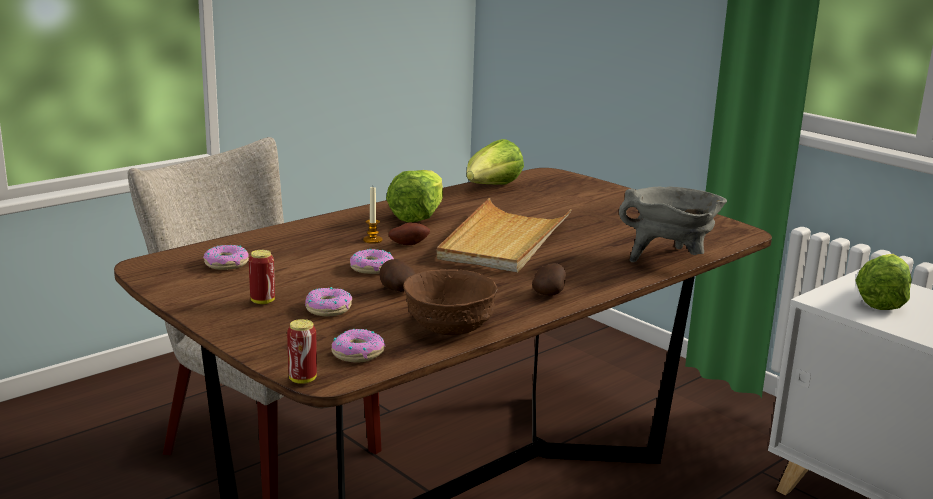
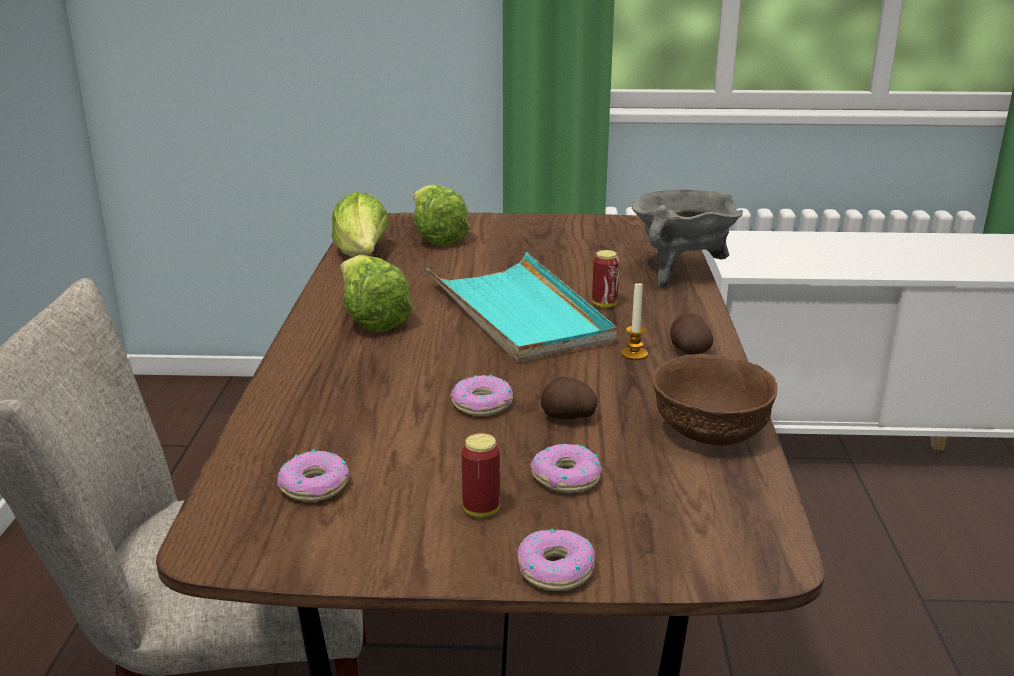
camera: 45 degrees left, 5 degrees up
(302, 379) = (758, 578): can -> can (604, 304)
(357, 353) = (720, 512): donut -> donut (555, 569)
(372, 240) = (399, 370): candle -> candle (634, 354)
(408, 244) = (445, 357): potato -> none
(503, 241) = (519, 313): beige tray -> turquoise tray
(881, 301) = (771, 254): lettuce -> lettuce (436, 237)

